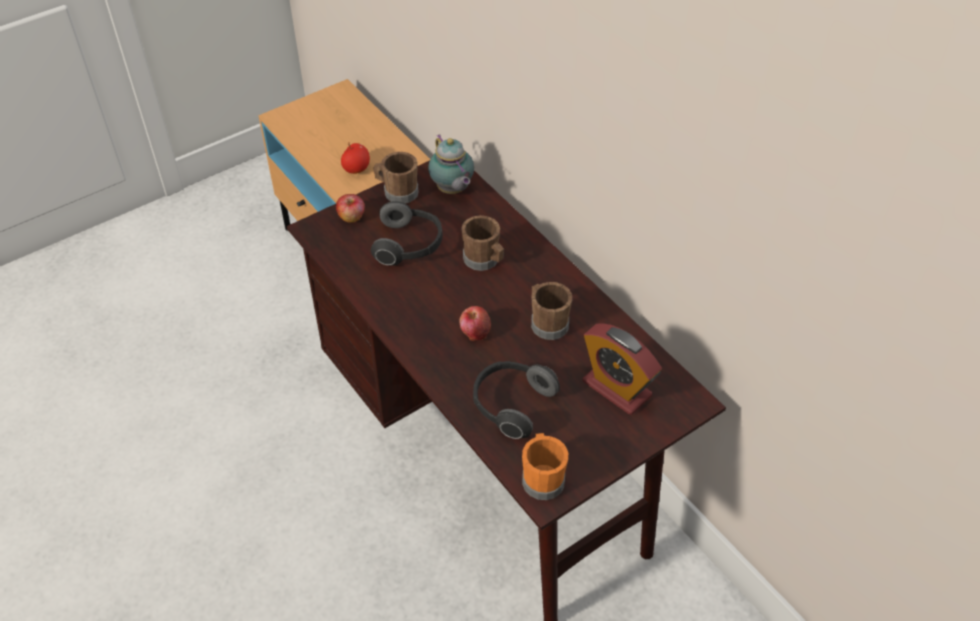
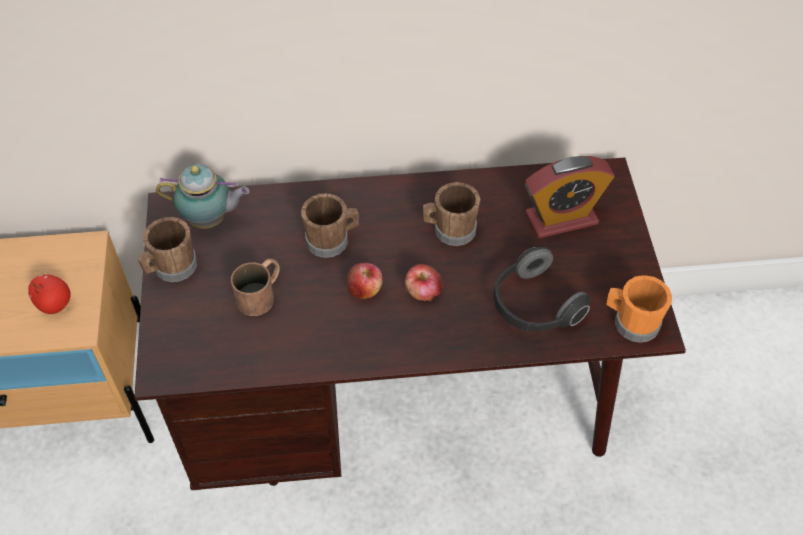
camera: 60 degrees left, 5 degrees up
(351, 217) = (174, 327): apple -> apple (365, 289)
(409, 245) = (261, 293): headphones -> brown mug

